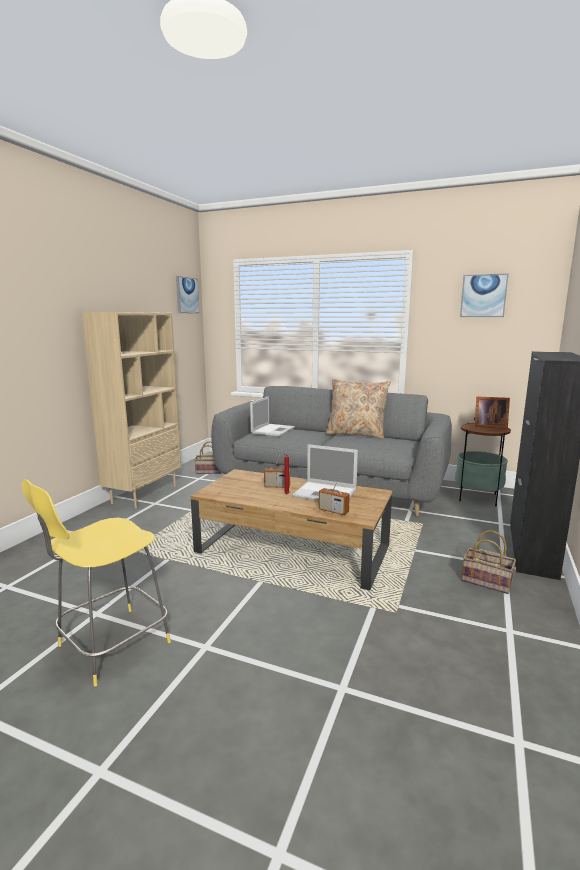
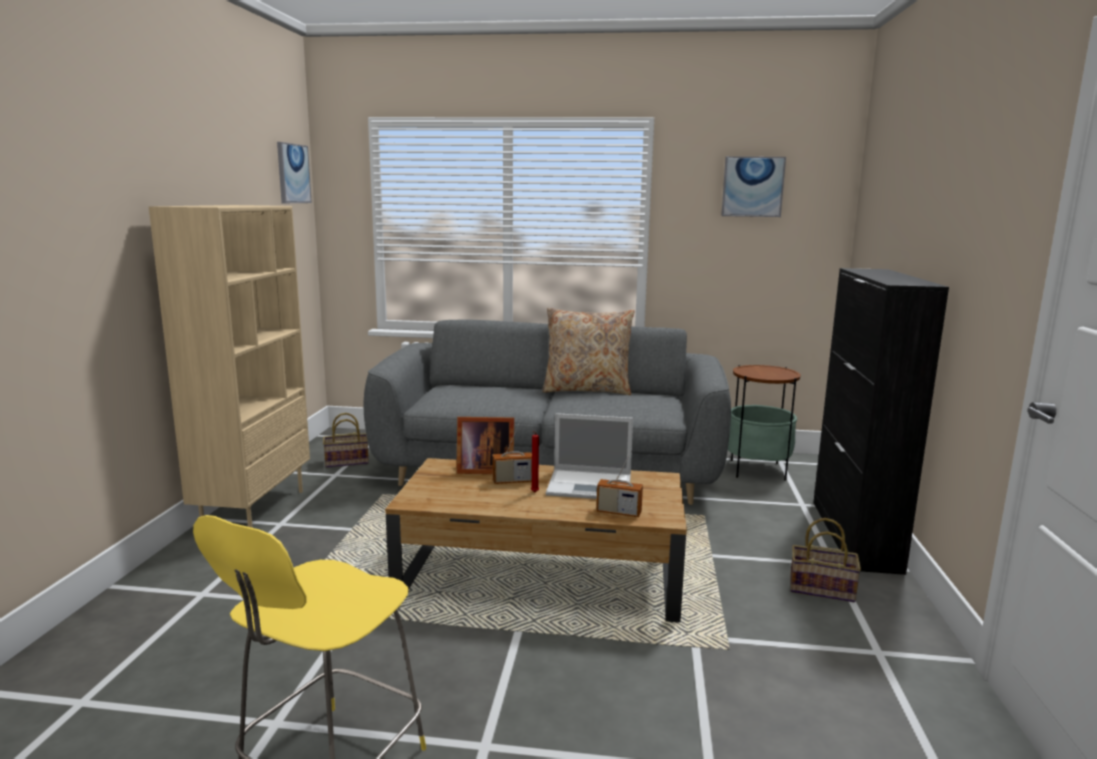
camera: 15 degrees left, 0 degrees up
(273, 430) = (461, 390): laptop -> none
(488, 426) = (769, 370): picture frame -> picture frame (483, 469)

